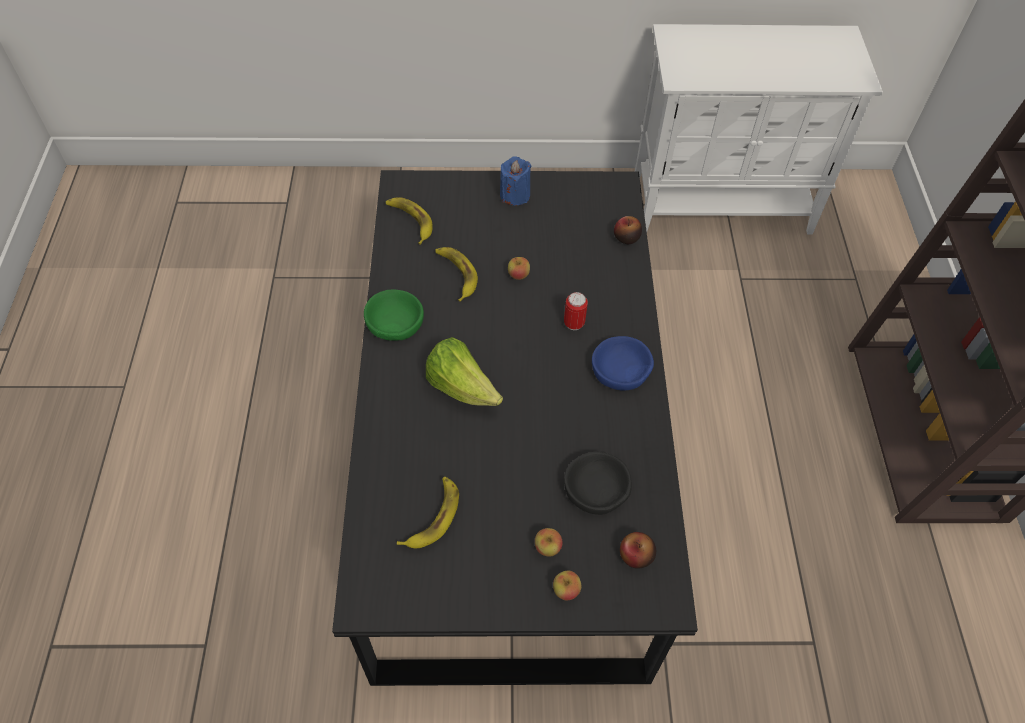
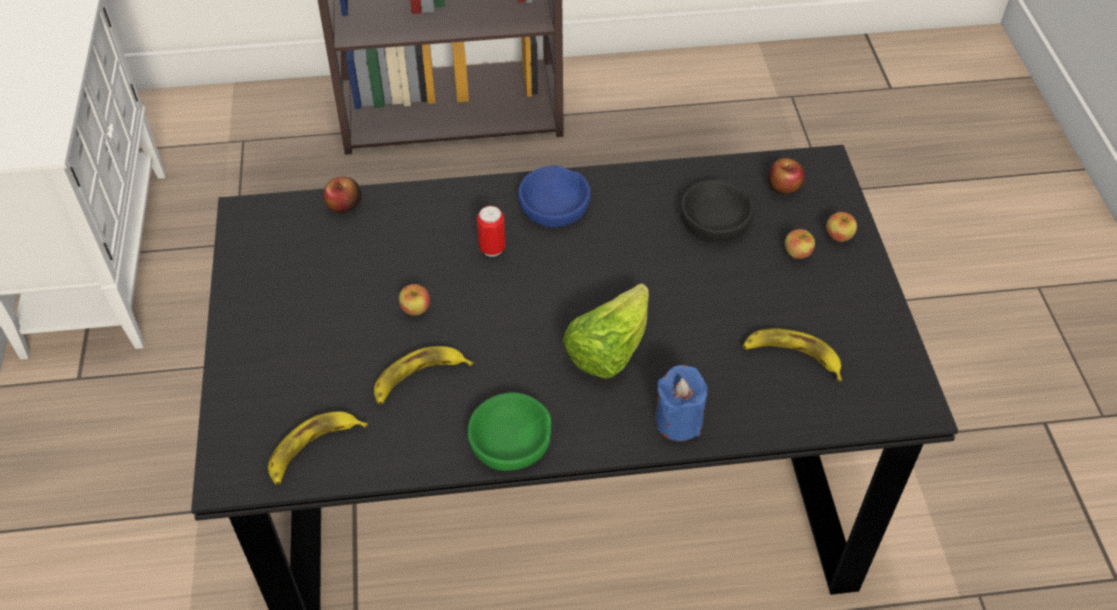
camera: 95 degrees left, 5 degrees down
(515, 195) = (260, 326): blue candle -> blue candle (678, 421)

